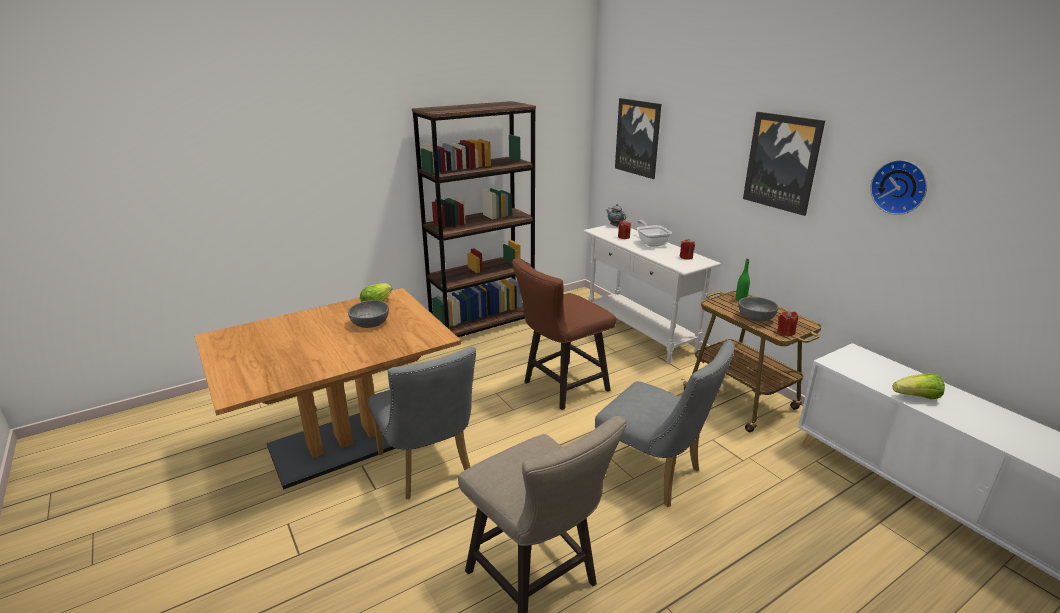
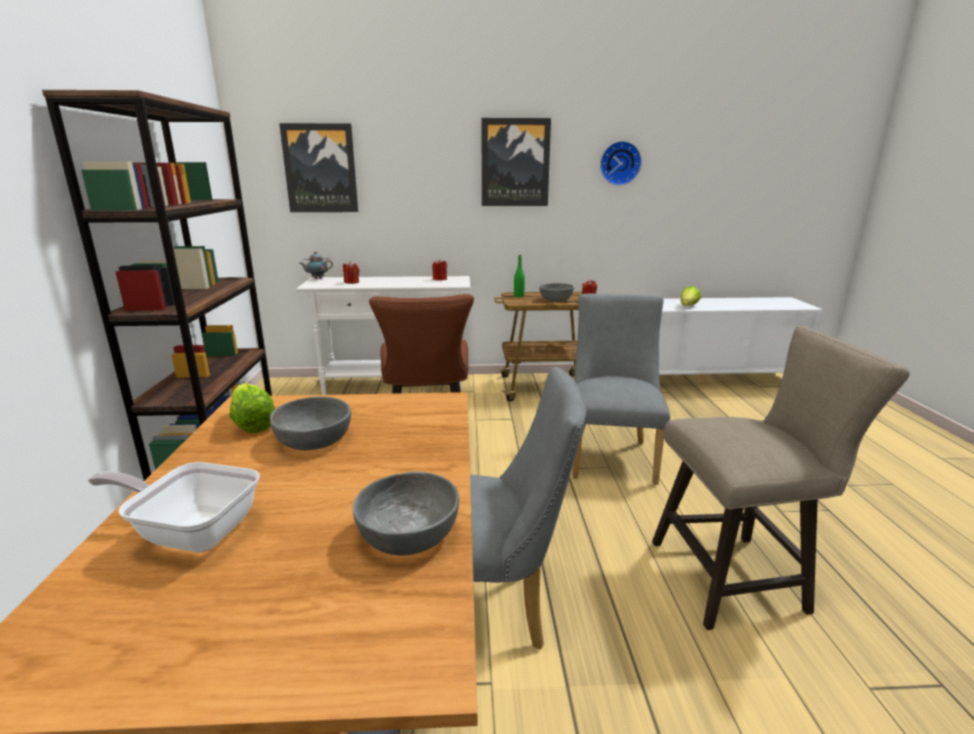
camera: 60 degrees left, 5 degrees down
(303, 369) = (408, 534): none -> grey bowl
(651, 243) = (386, 279): frying pan -> frying pan (191, 531)
(654, 474) = (611, 455): grey chair -> grey chair turned 60 degrees counterclockwise

